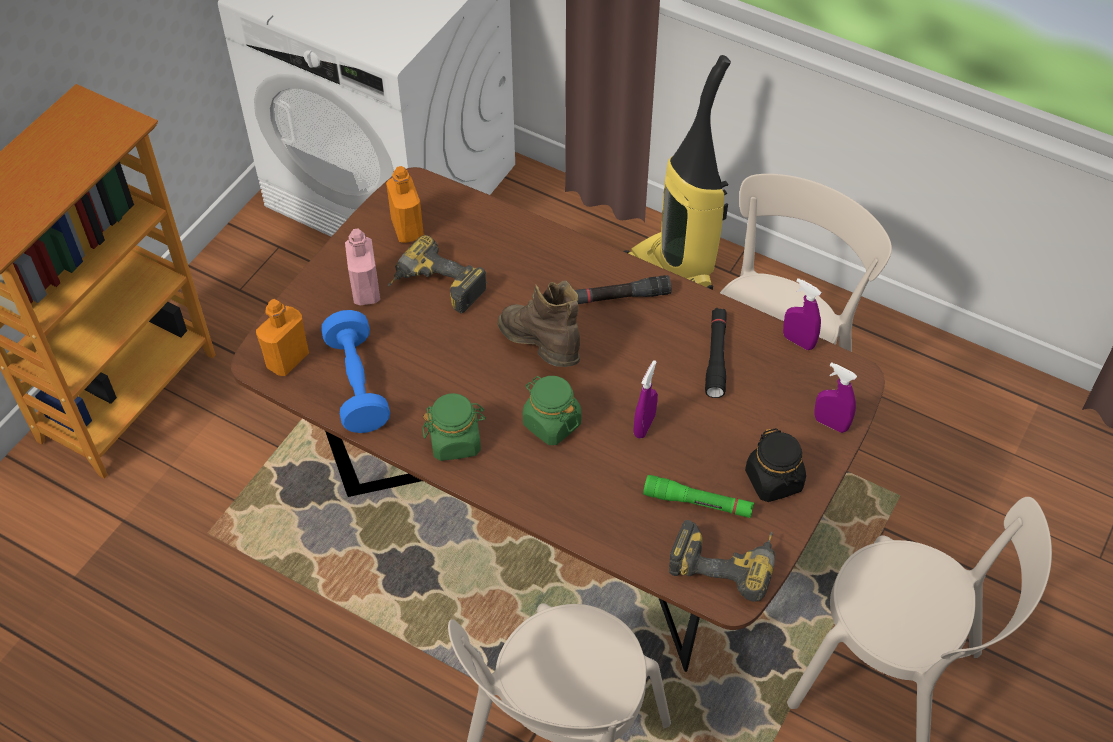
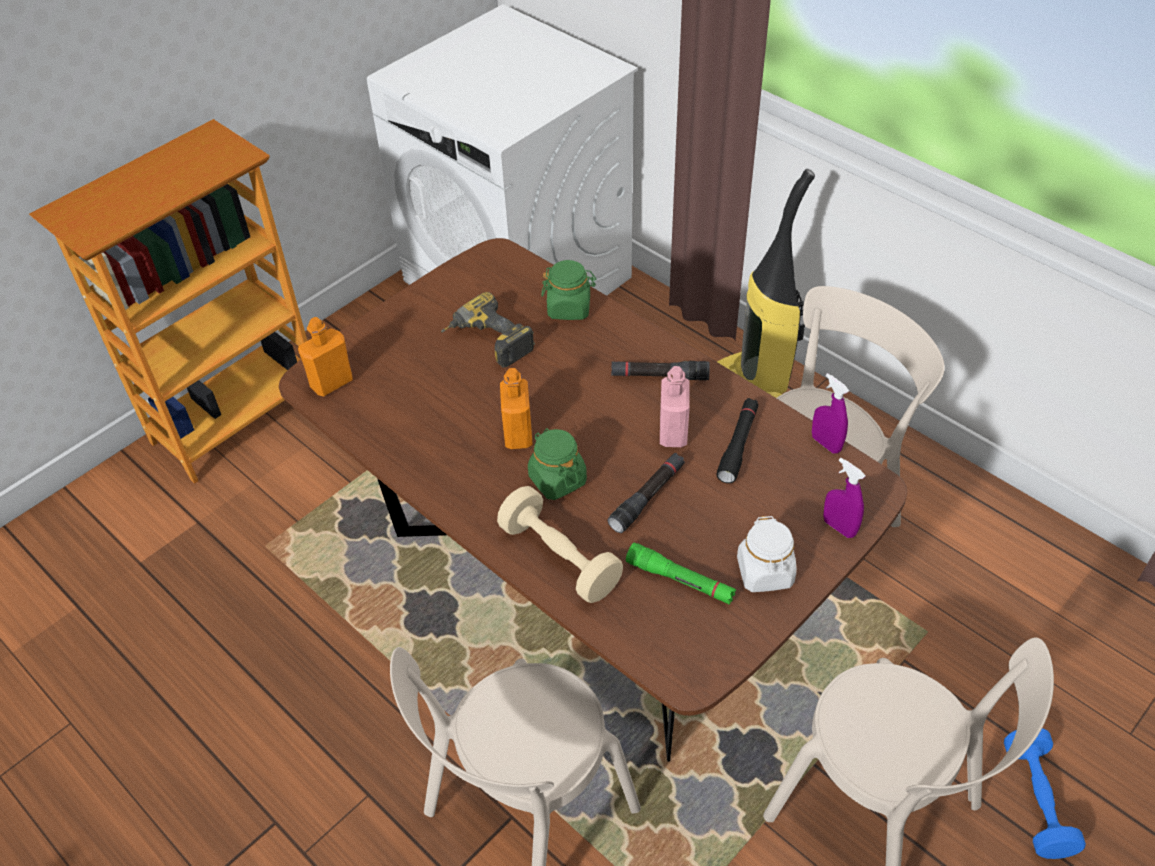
camera: 15 degrees right, 5 degrees down
(357, 384) = (386, 415): blue dumbbell -> blue dumbbell (1036, 801)
(365, 290) = (423, 335): pink bottle -> pink bottle (673, 433)
(407, 229) = (479, 288): orange bottle -> orange bottle (518, 434)
(455, 441) = (460, 480): green jar -> green jar (569, 308)
(542, 350) = (569, 412): brown boot -> none
(578, 502) = (559, 558): none -> beige dumbbell
(644, 426) = (647, 497): purple spray bottle -> black flashlight
(725, 561) = (691, 643): power drill -> none
(774, 480) = (765, 572): black jar -> white jar

